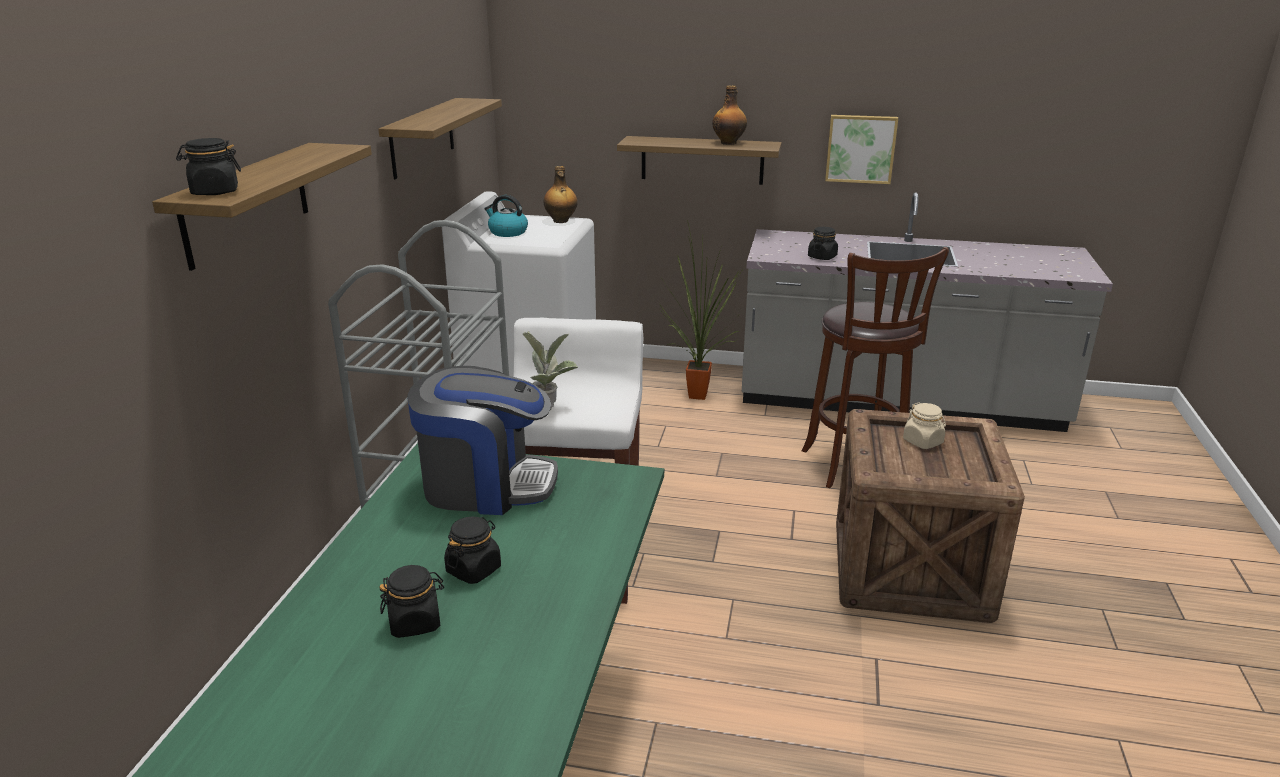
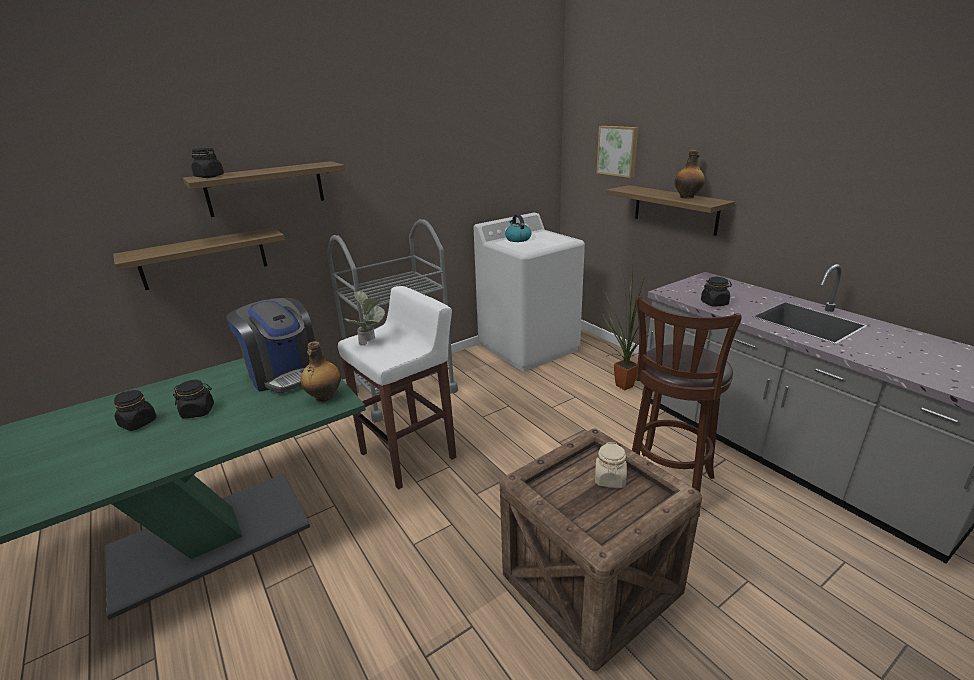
camera: 45 degrees right, 0 degrees up
(422, 137) = (461, 170): shelf -> shelf (204, 258)
(560, 221) = (561, 238): bottle -> bottle (324, 397)
(860, 148) = (803, 215): picture -> picture (618, 151)

